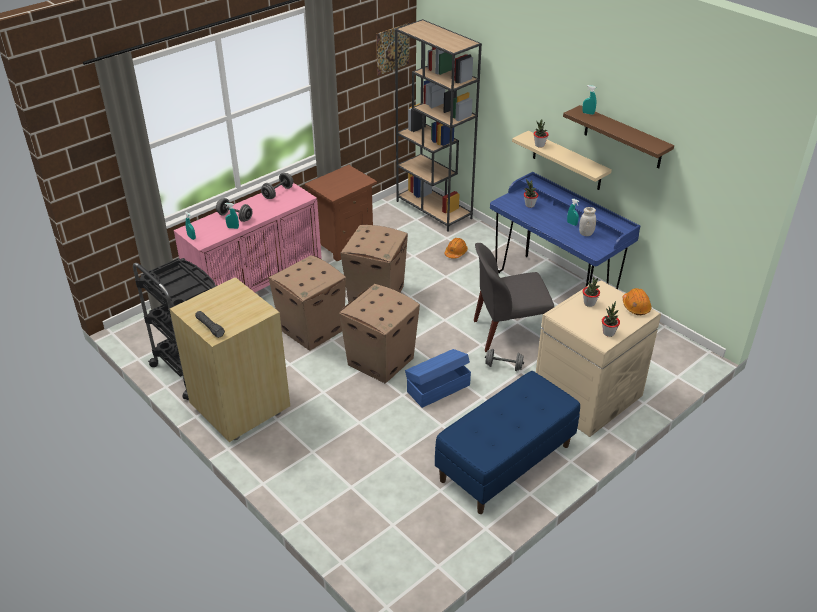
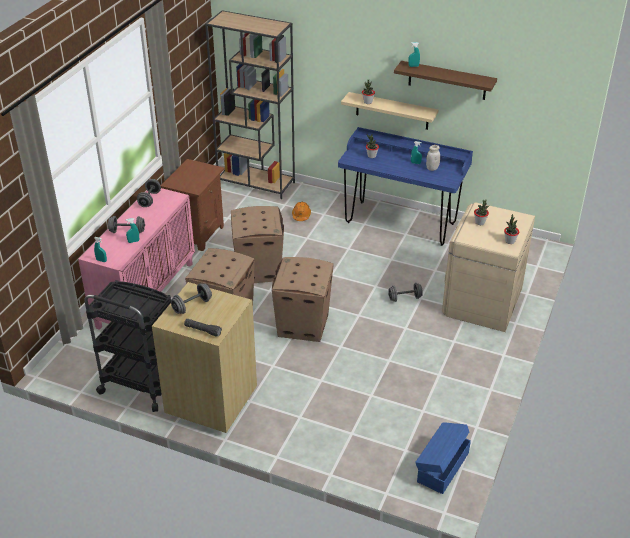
camera: 25 degrees left, 0 degrees up
(220, 301) = (192, 306): none -> grey dumbbell
(392, 49) = (199, 42): picture -> none
(437, 388) = (365, 332): blue storage box -> blue storage box (442, 467)
(505, 463) = (457, 373): blue bench -> none
(507, 332) = (389, 270): grey chair -> none
(635, 306) = (514, 215): orange hard hat -> none

